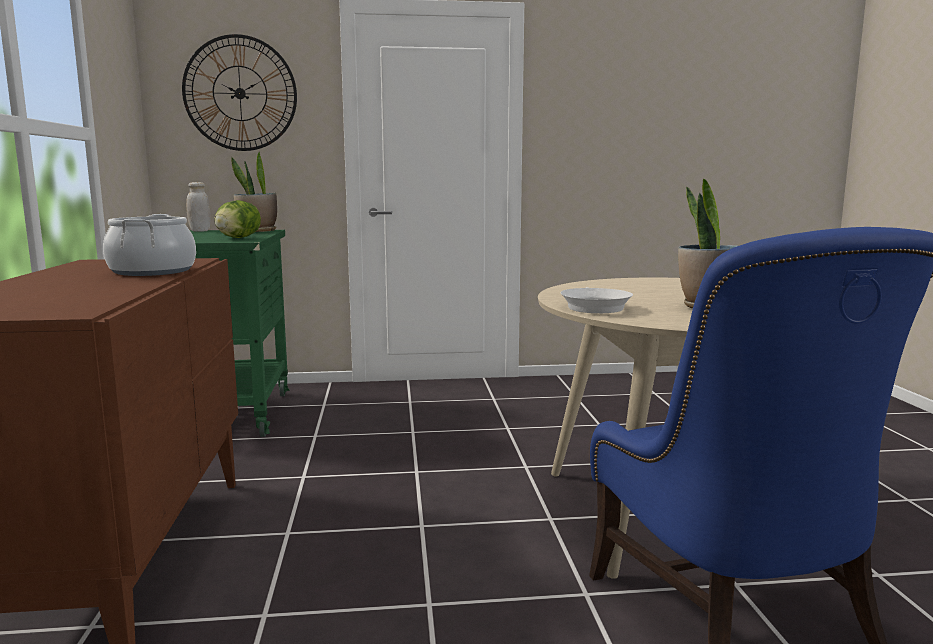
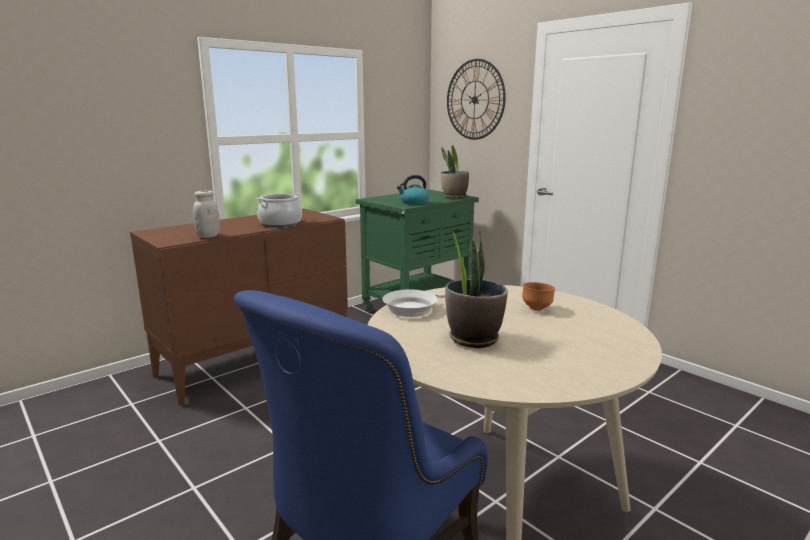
camera: 55 degrees right, 5 degrees up
(199, 231) = (431, 192): white jar -> white jar (208, 236)
(238, 238) = (414, 202): lettuce -> kettle
(652, 287) = (537, 308): none -> orange bowl

